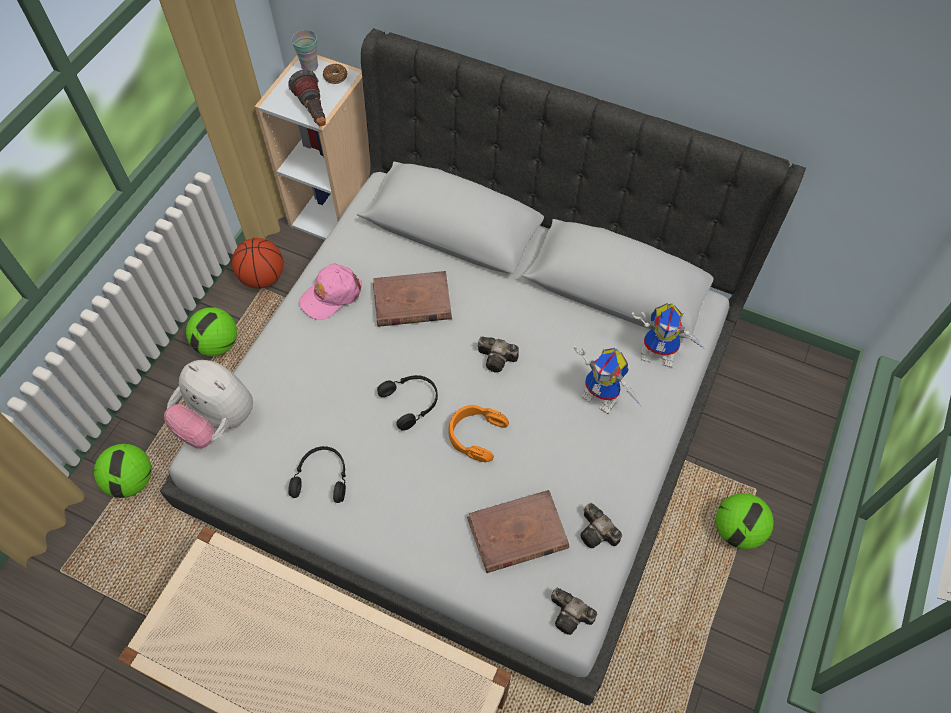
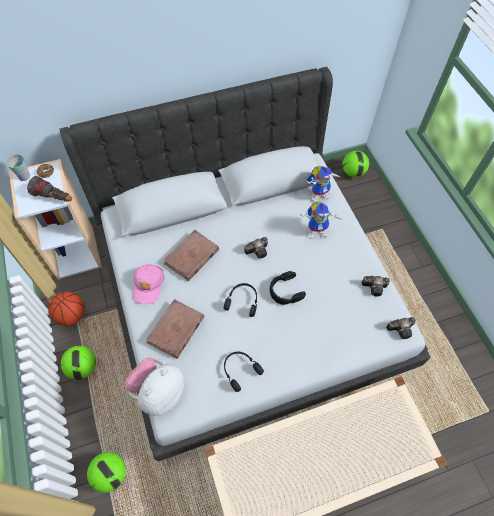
camera: 45 degrees left, 0 degrees up
(218, 421) = (159, 392): plush toy -> plush toy turned 135 degrees clockwise
(475, 435) = (285, 291): orange headphones -> black headphones
(517, 533) = (347, 316): brown book -> brown book (176, 330)
(737, 530) = (391, 250): football -> football (353, 172)

